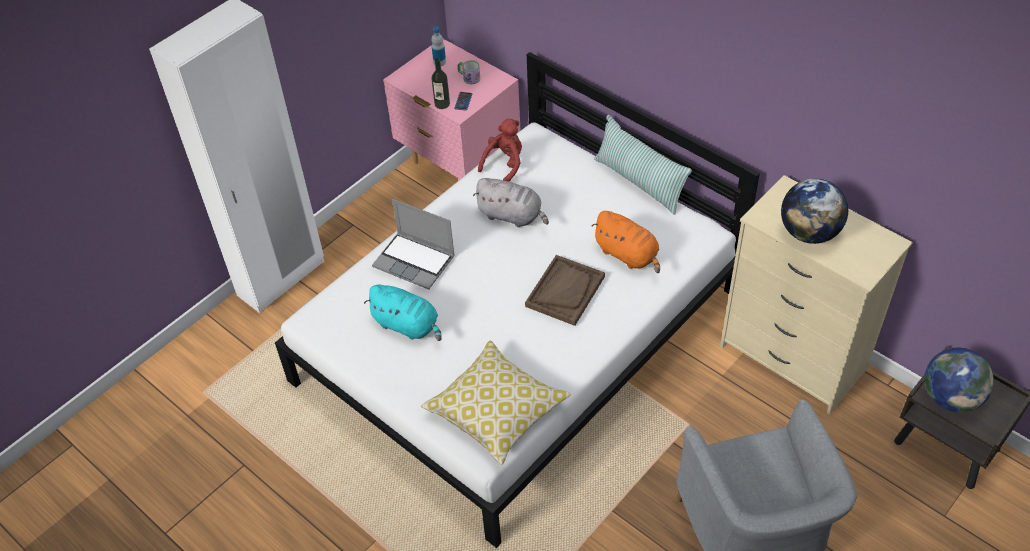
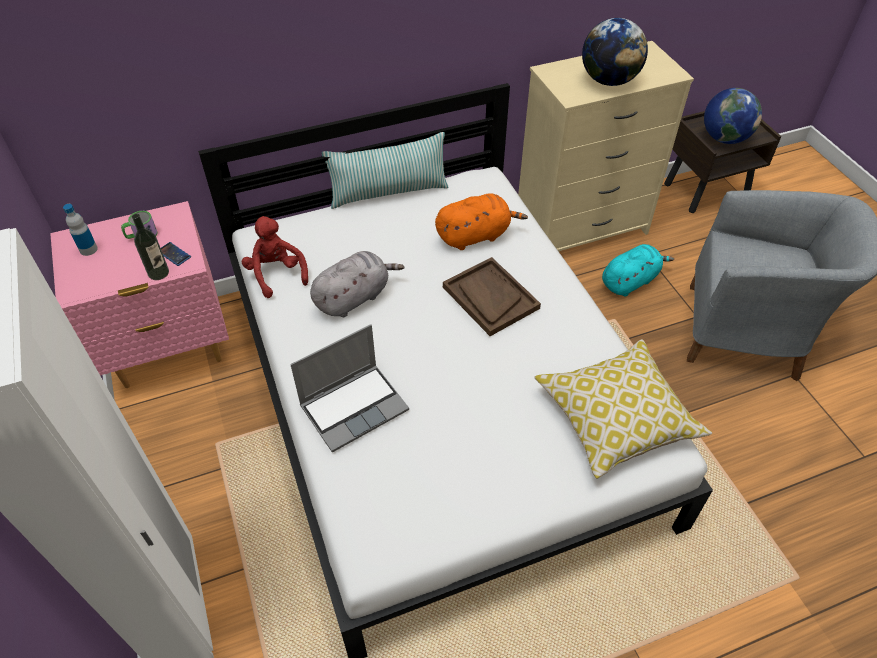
camera: 65 degrees left, 0 degrees up
(408, 325) = (446, 452): turquoise plush toy -> turquoise plush toy (630, 281)

